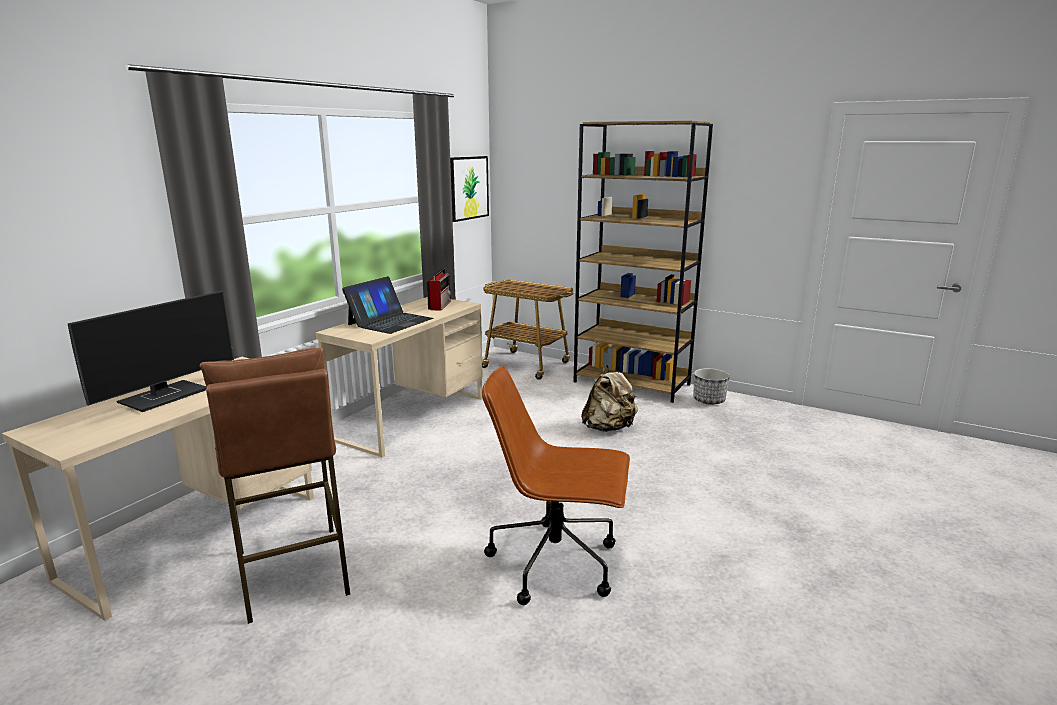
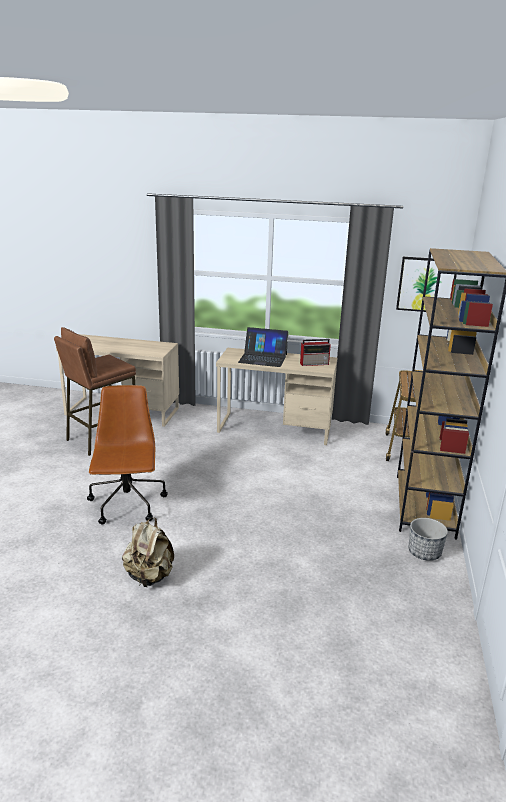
camera: 70 degrees right, 5 degrees up
(165, 396) = (120, 344): monitor -> none
(609, 428) = (316, 503): beige backpack -> beige backpack (149, 576)

